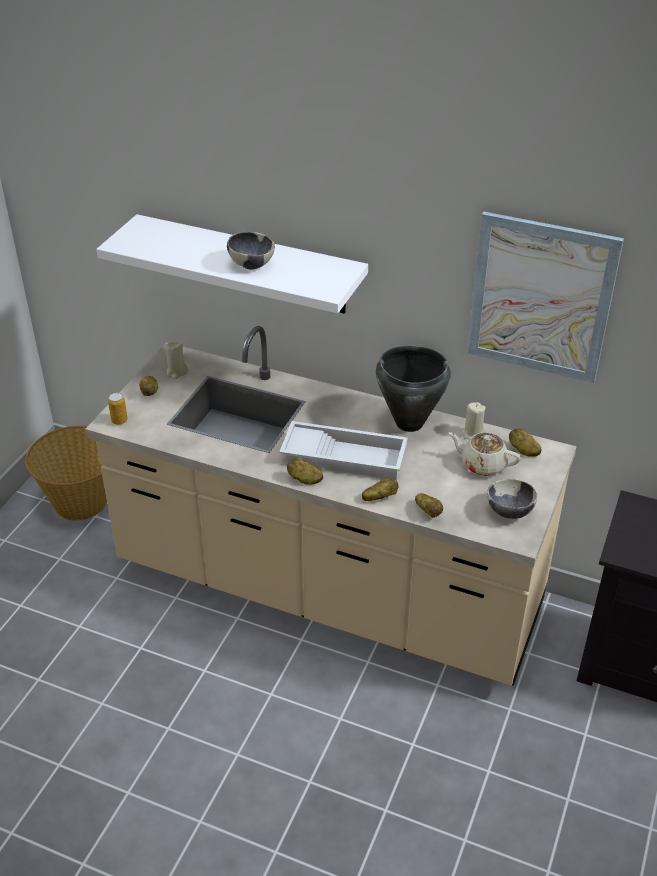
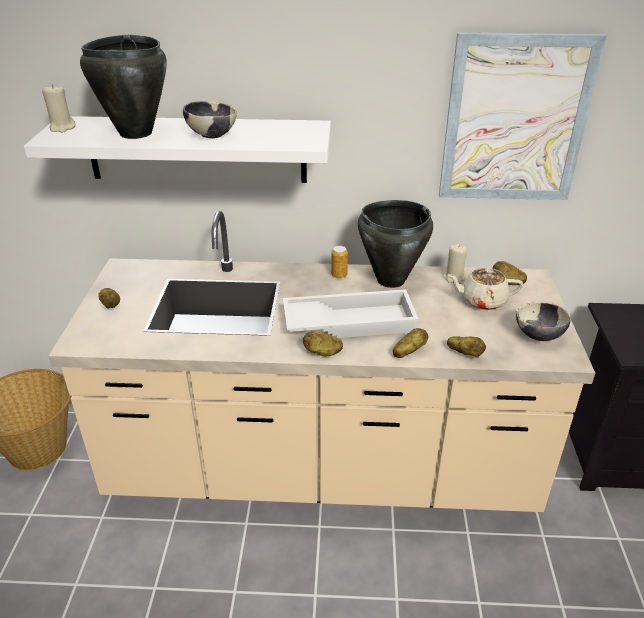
camera: 20 degrees left, 5 degrees down
(119, 421) = (87, 339): can -> can (339, 275)
(177, 372) = (133, 281): beige candle -> beige candle (62, 128)
(189, 250) = (135, 133): none -> black cooking pot

